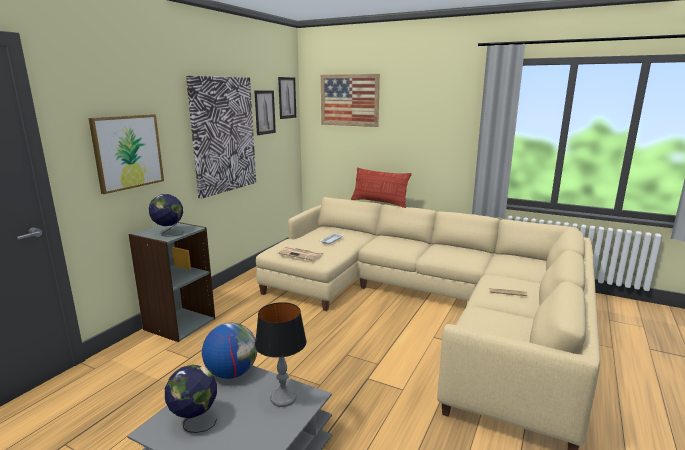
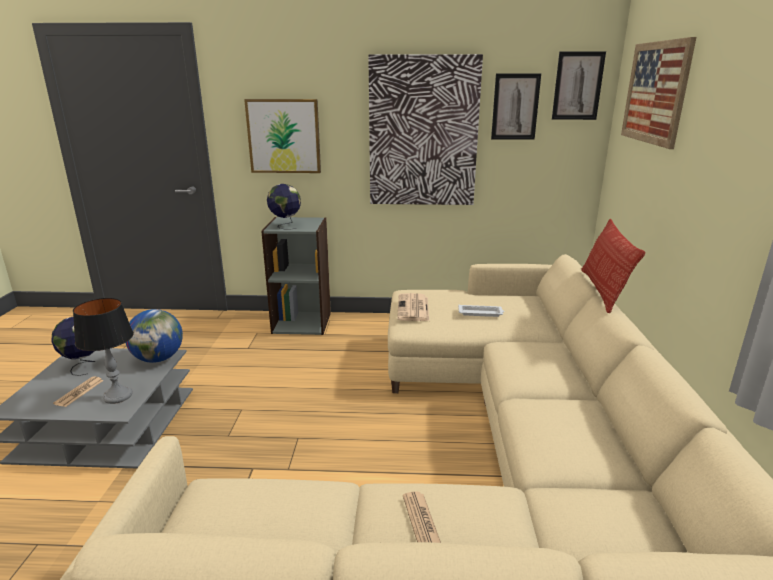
camera: 65 degrees right, 5 degrees up
(253, 423) = (79, 392): none -> newspaper

